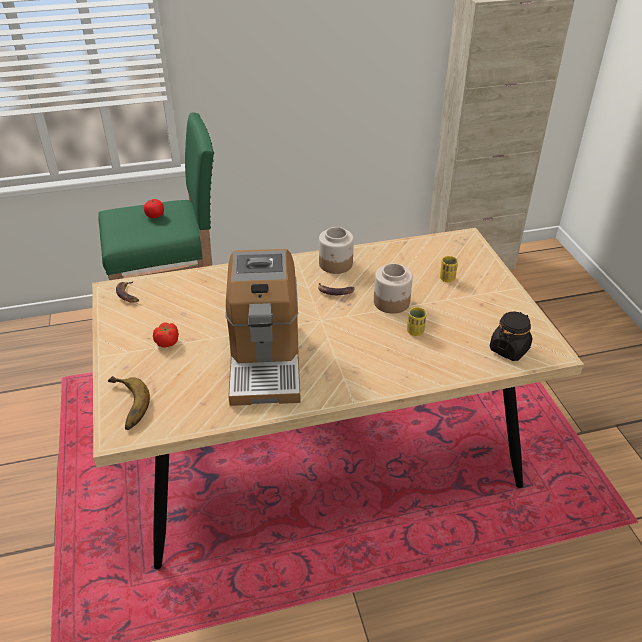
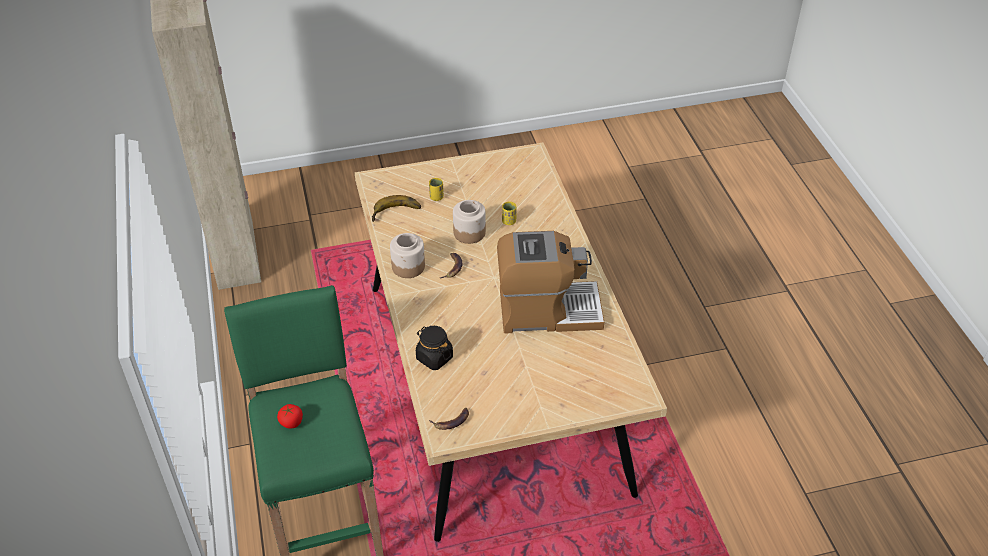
camera: 90 degrees left, 5 degrees up
(124, 406) = (610, 397): banana -> banana (396, 213)
(167, 342) = (526, 379): tomato -> none
(509, 349) = (529, 174): black jar -> black jar (434, 358)

